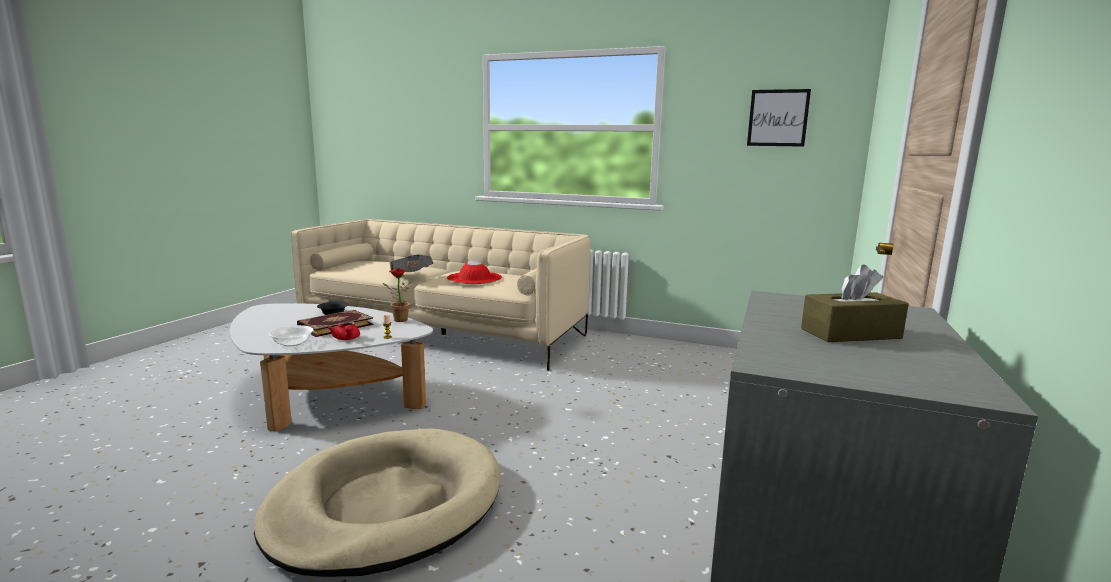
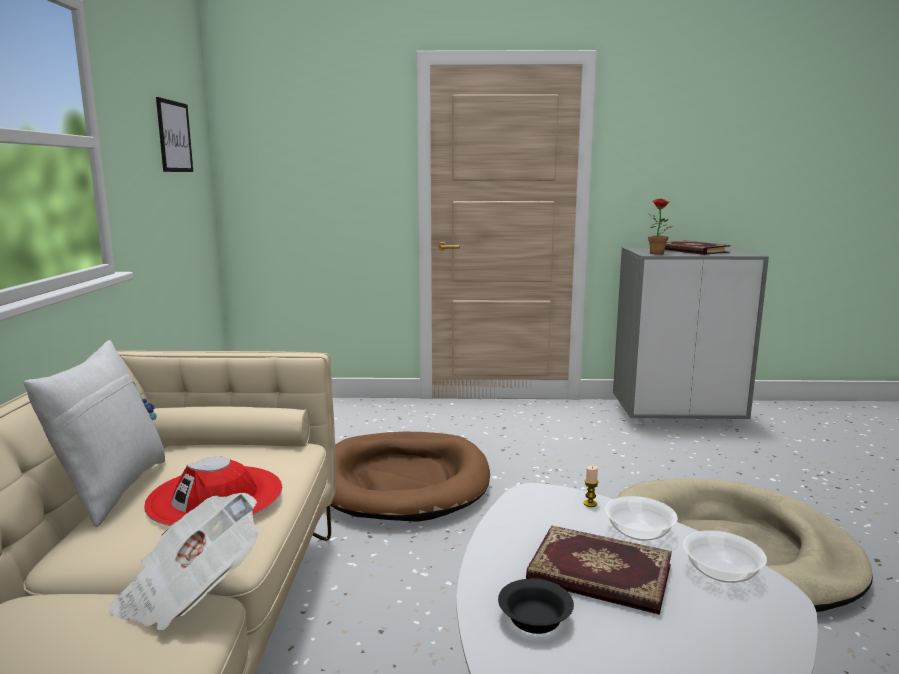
camera: 110 degrees left, 0 degrees up
(347, 339) = (639, 532): red teapot -> bowl
(397, 320) = (503, 526): potted plant -> potted plant (658, 253)
(501, 271) = (112, 491): none -> grey pillow
(617, 400) = (403, 481): none -> brown dog bed
(850, 333) = (692, 251): brown tissue box -> book

